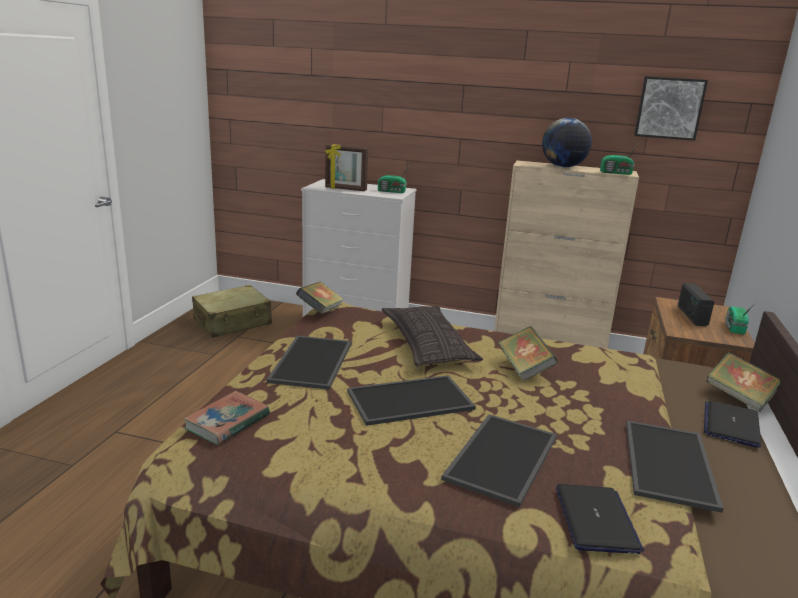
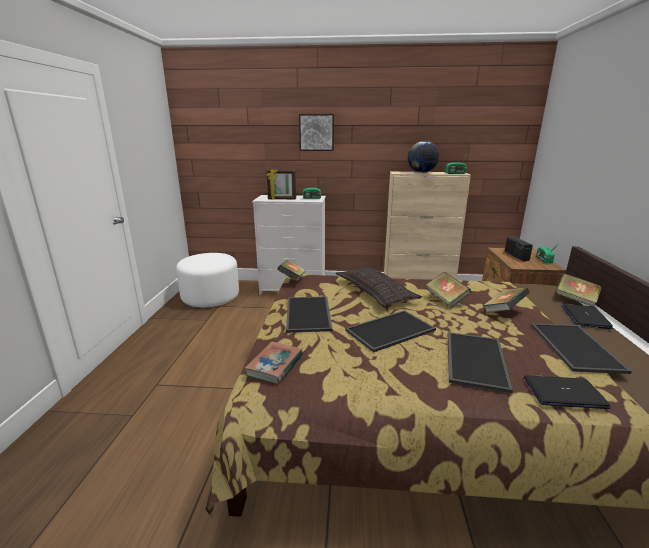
camera: 10 degrees left, 0 degrees up
(233, 322) = (210, 297): beige suitcase -> white ottoman
(596, 520) = (564, 393): laptop -> laptop turned 75 degrees counterclockwise
(600, 397) = (503, 311): none -> book
(669, 108) = (481, 131): picture -> picture (316, 132)

